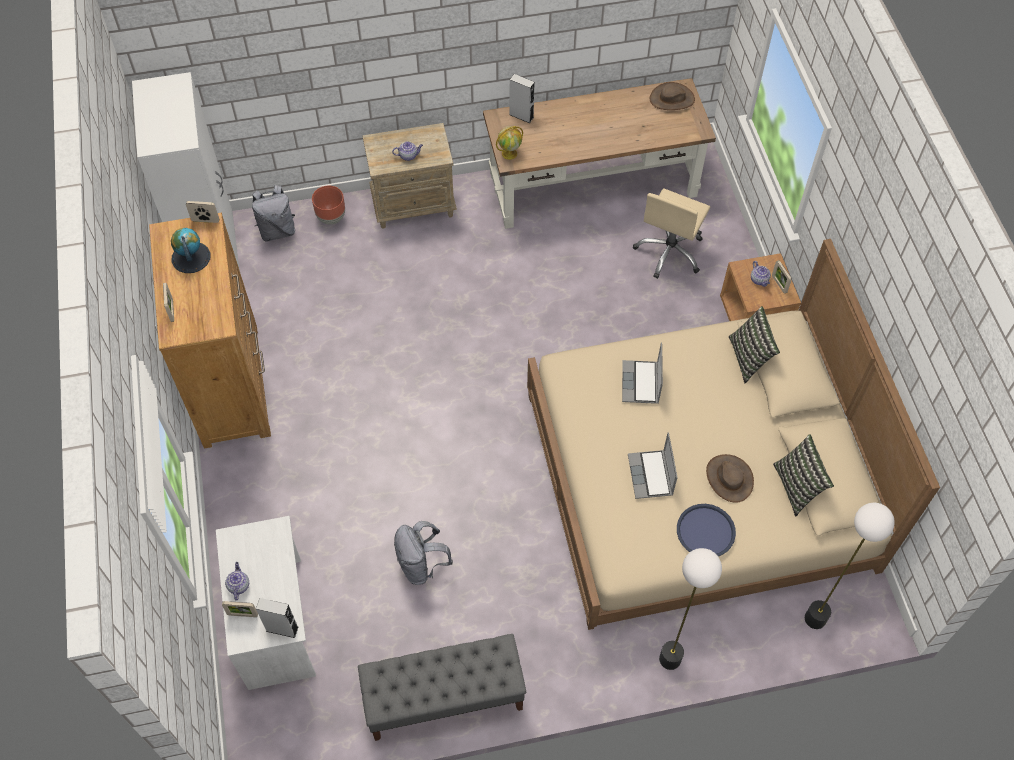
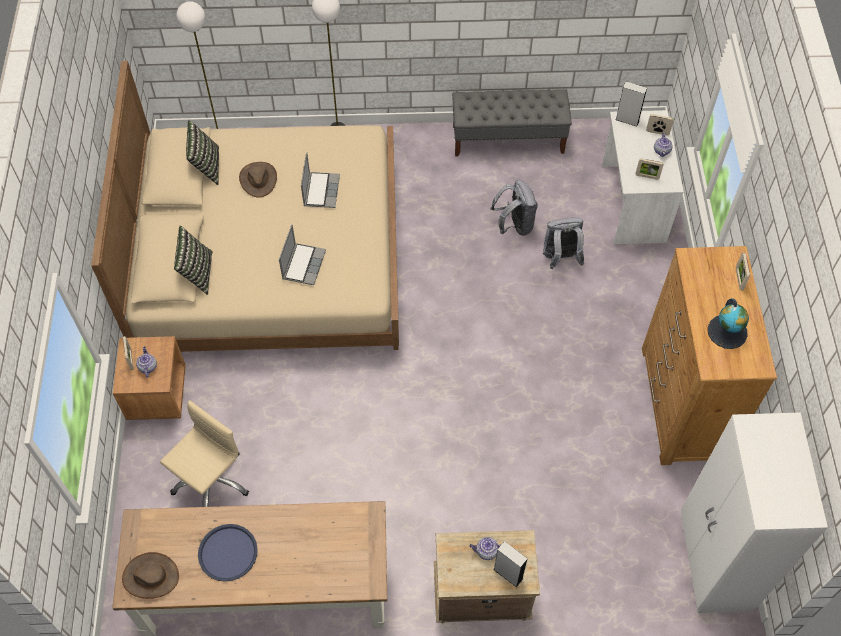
camera: 170 degrees left, 0 degrees up
(205, 221) = (716, 371): picture frame -> picture frame (647, 176)
(277, 230) = (642, 584): grey backpack -> grey backpack (560, 258)
(331, 217) = (579, 593): brown planter -> none
(509, 153) = (368, 526): globe -> none
(521, 116) = (341, 581): grey speaker -> grey speaker (508, 574)
(705, 531) = (292, 146): blue tray -> blue tray (228, 553)

